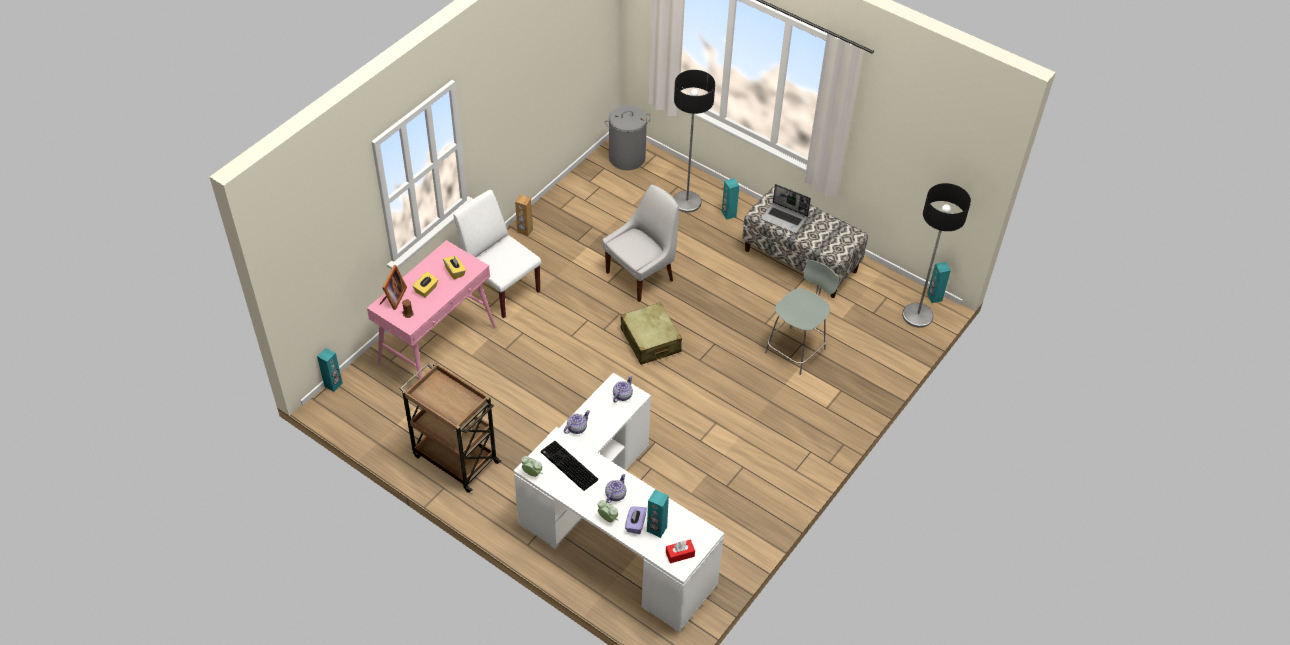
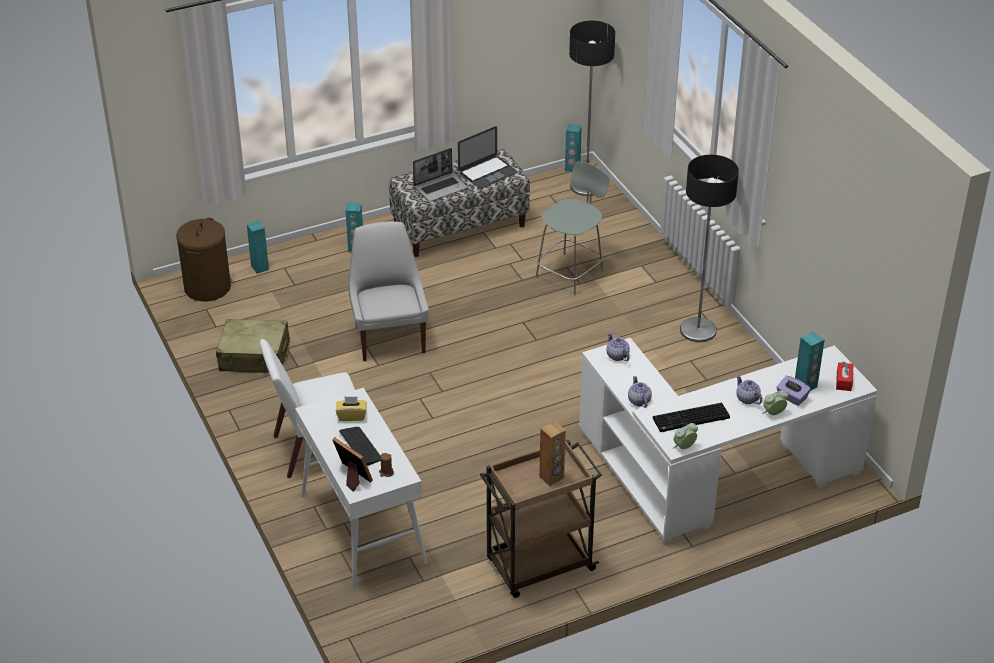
camera: 60 degrees left, 10 degrees down
(333, 385) = (353, 638): turquoise speaker -> turquoise speaker (260, 267)
(426, 289) = (361, 446): yellow tissue box -> keyboard
(437, 345) = (362, 528): pink console table -> white console table
(525, 231) = (246, 401): brown speaker -> brown speaker (551, 477)
(627, 158) = (207, 287): grey laundry basket -> brown laundry basket
(650, 340) = (484, 363): beige suitcase -> beige suitcase (254, 356)
(686, 202) = (313, 270): floor lamp -> floor lamp (698, 330)
(796, 349) = (571, 273): grey chair -> grey chair turned 60 degrees clockwise
(827, 237) = (488, 172): none -> laptop

